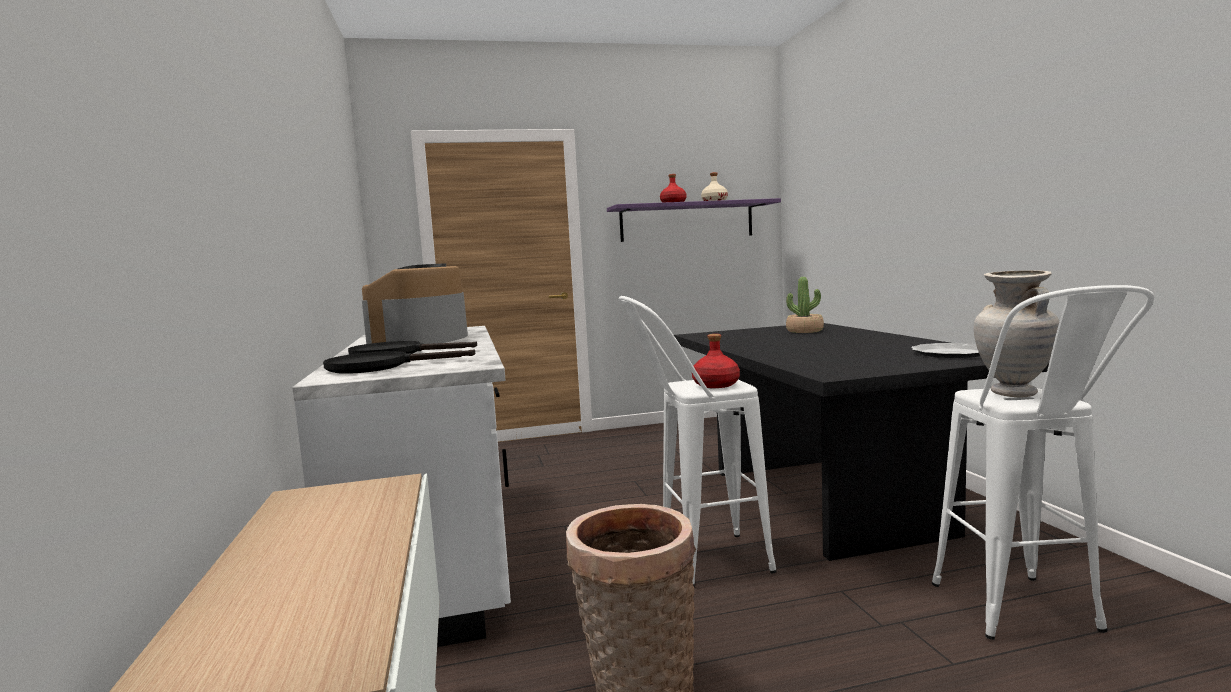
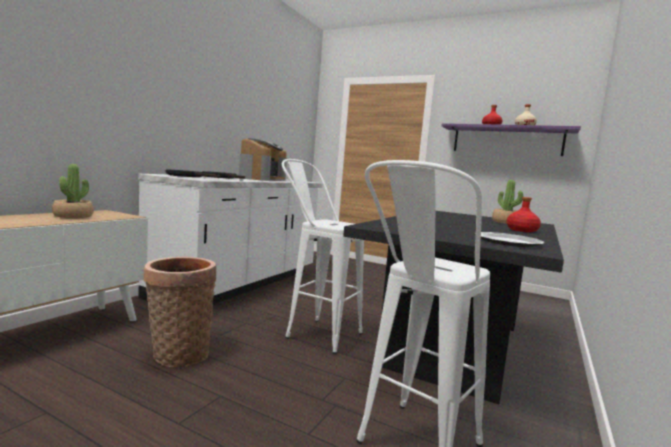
camera: 40 degrees right, 0 degrees up
(323, 526) = (73, 216): none -> potted plant
(421, 341) = (262, 179): coffee machine -> coffee machine turned 135 degrees clockwise
(716, 385) = (336, 224): red bottle -> red bottle (522, 230)
(1012, 393) = (447, 265): beige vase -> none

